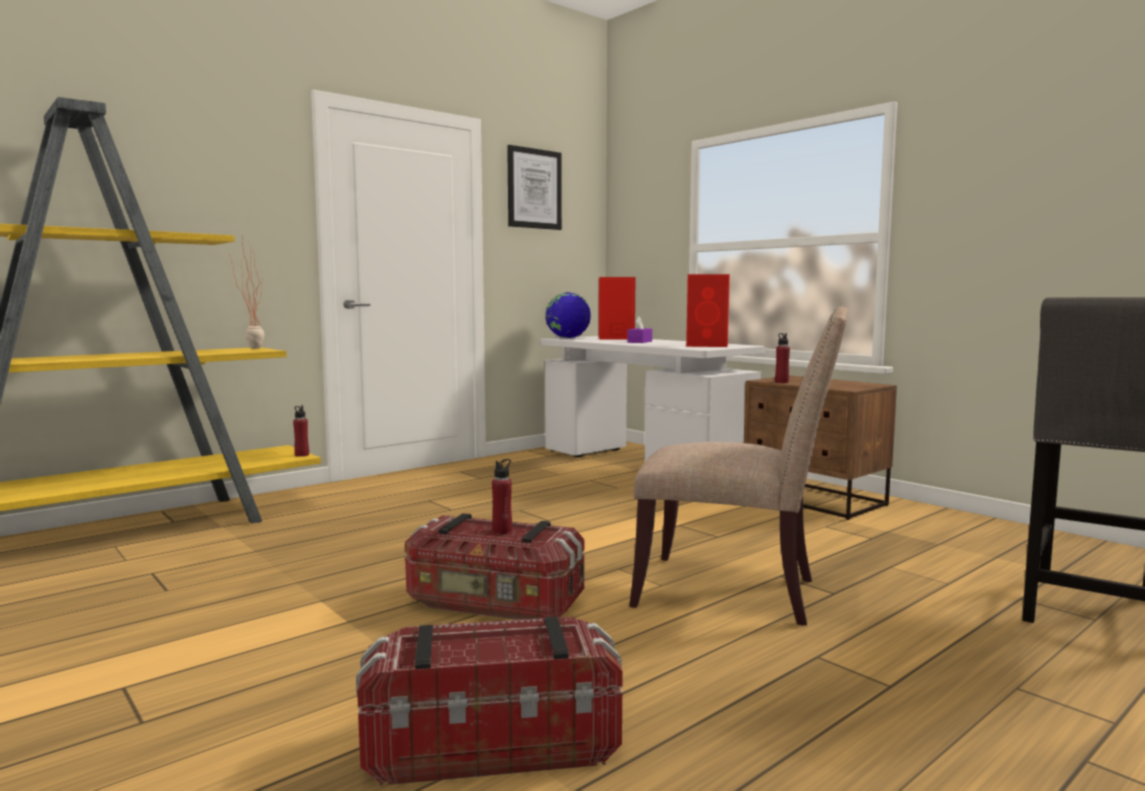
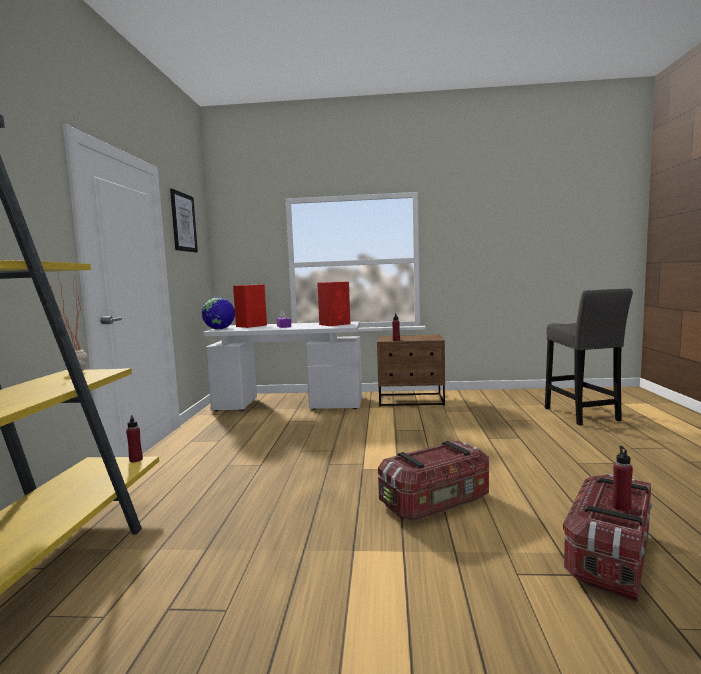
camera: 45 degrees left, 0 degrees up
(502, 531) = (433, 455): red bottle -> red bottle (621, 507)
(735, 592) = (495, 451): beige chair -> none

